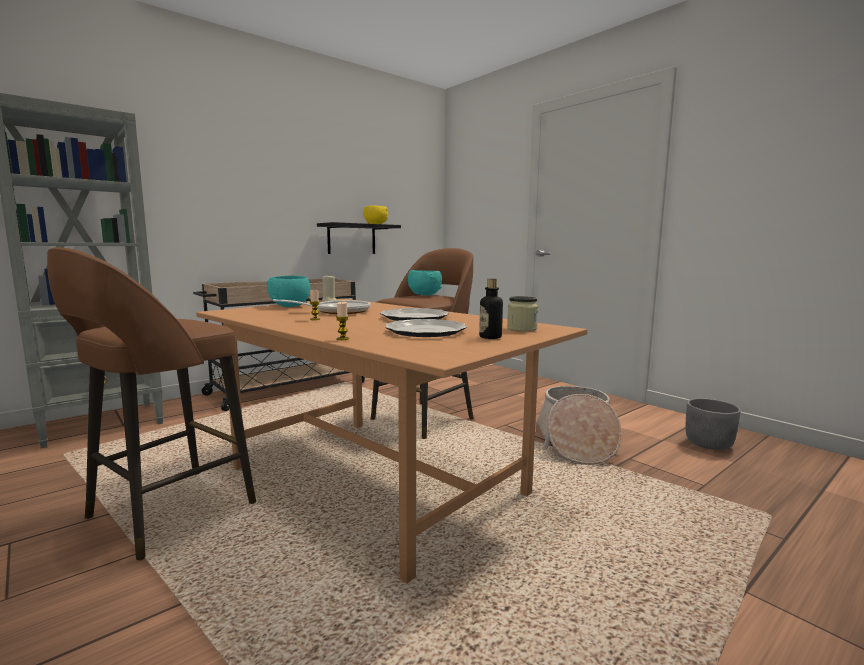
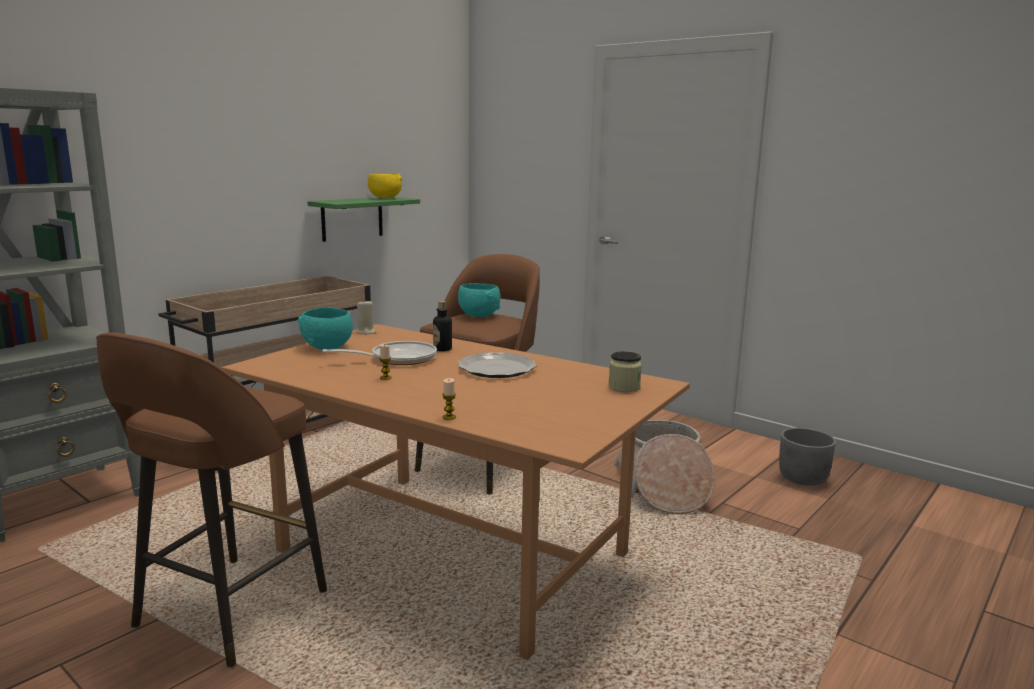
camera: 10 degrees left, 5 degrees up
(351, 239) = (352, 218): black shelf -> green shelf
(425, 331) = (526, 397): plate -> none
(490, 337) = (599, 405): bottle -> bottle (442, 349)

